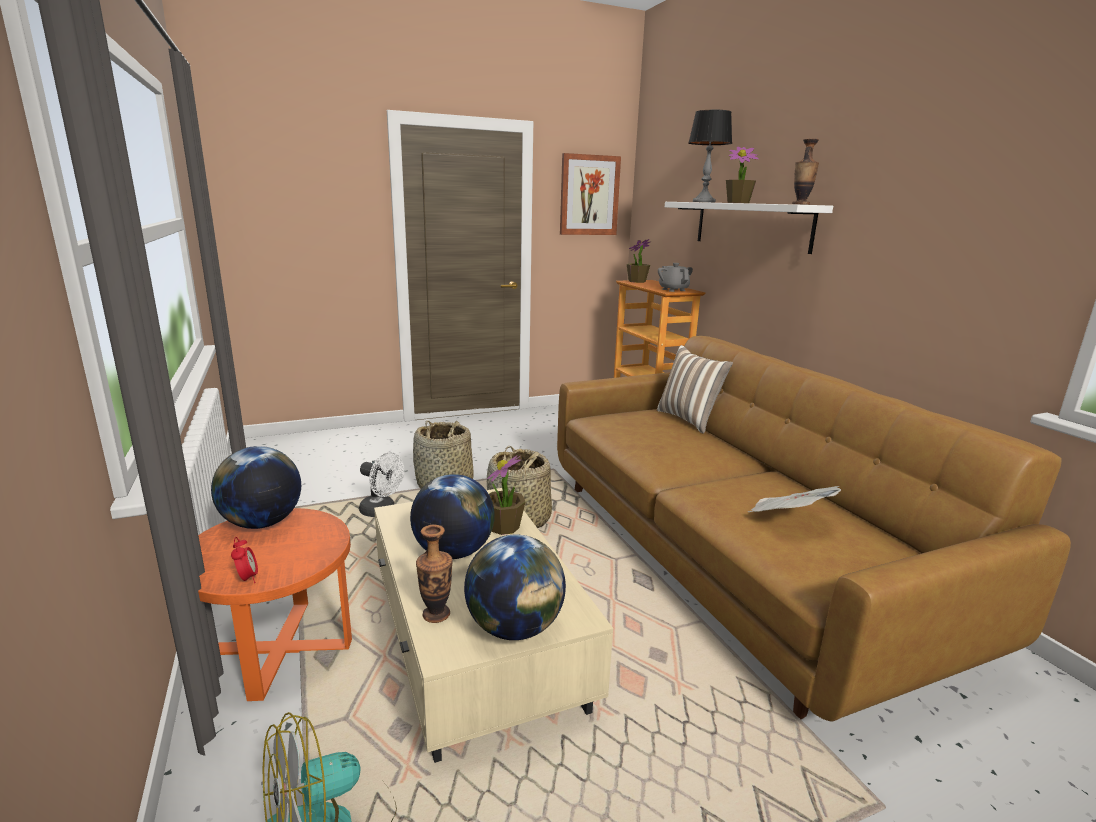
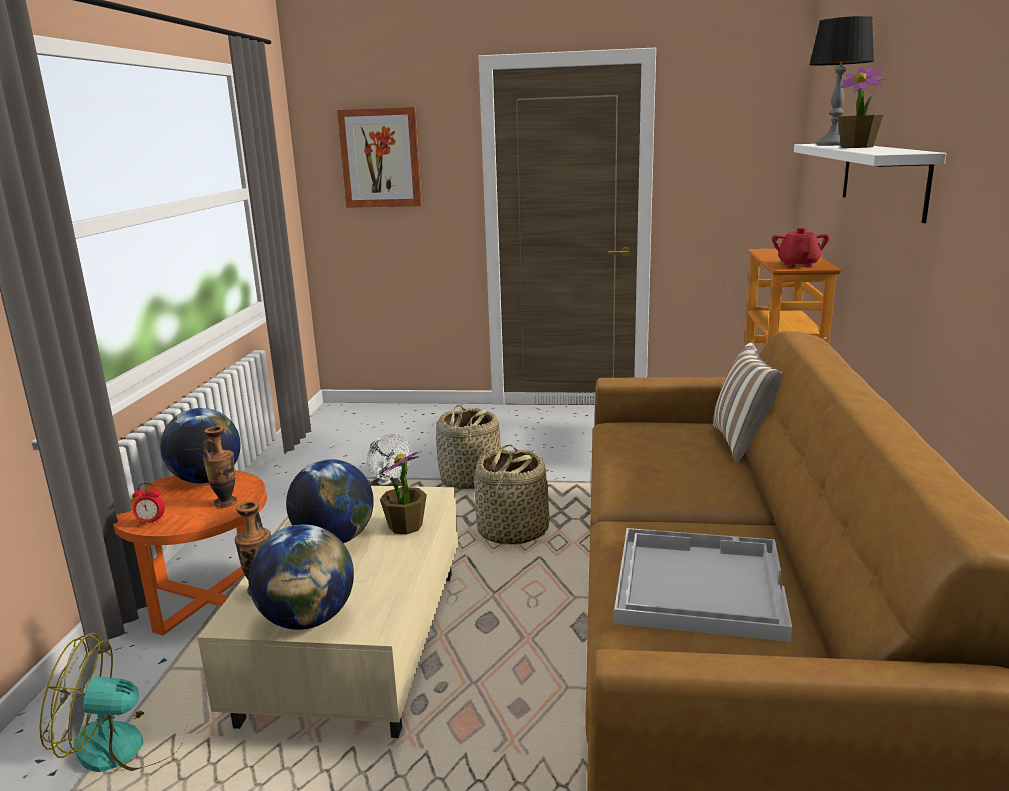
camera: 30 degrees right, 0 degrees up
(247, 578) = (151, 522): alarm clock -> alarm clock turned 75 degrees clockwise
(589, 195) = (735, 135): picture -> picture (380, 158)
(637, 281) = (775, 250): potted plant -> none
(673, 290) = (798, 265): grey teapot -> red teapot
(788, 519) = (697, 584): newspaper -> white tray
(800, 204) = (900, 151): vase -> vase (226, 503)

